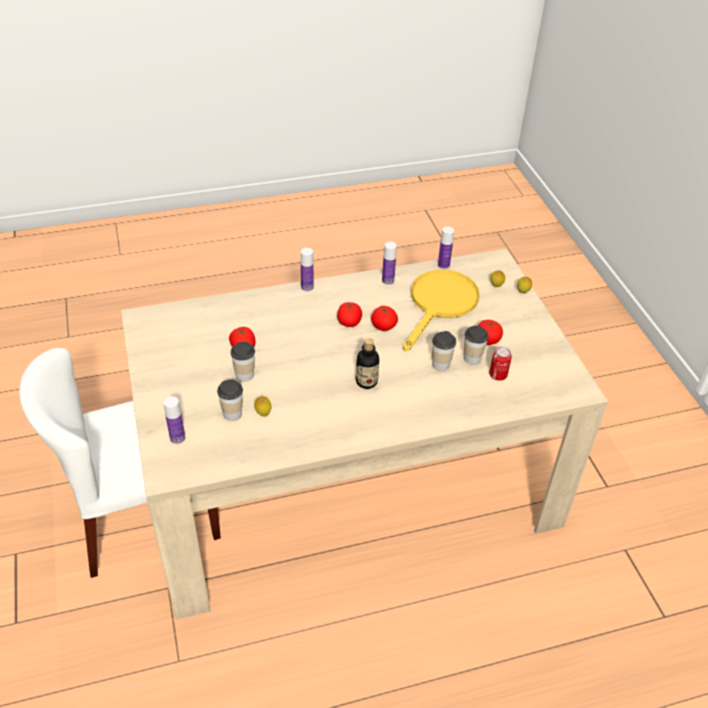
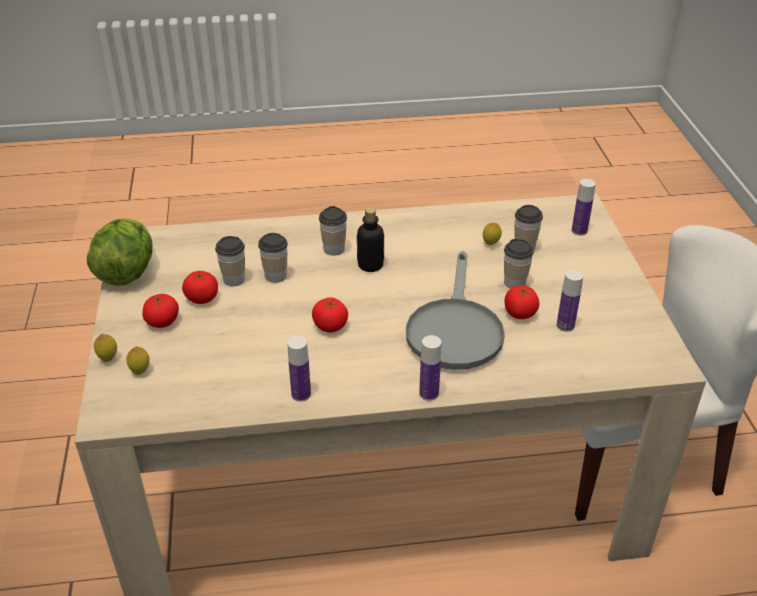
camera: 170 degrees left, 5 degrees down
(293, 331) = (454, 329): none -> grey frying pan
(349, 322) = (376, 335): tomato -> tomato (162, 322)
(402, 395) = (334, 249): none -> cup
(440, 304) = (238, 350): yellow frying pan -> none
(443, 265) = (200, 415): bottle -> bottle (565, 325)
(498, 375) = (214, 260): can -> none
(560, 357) = (126, 272): none -> lettuce

